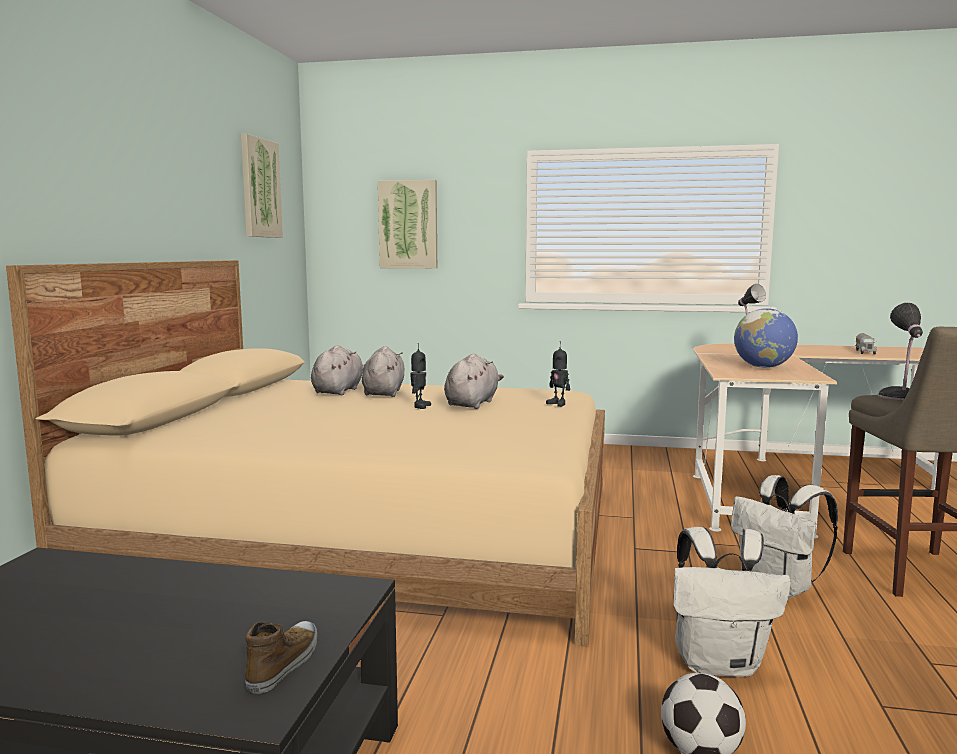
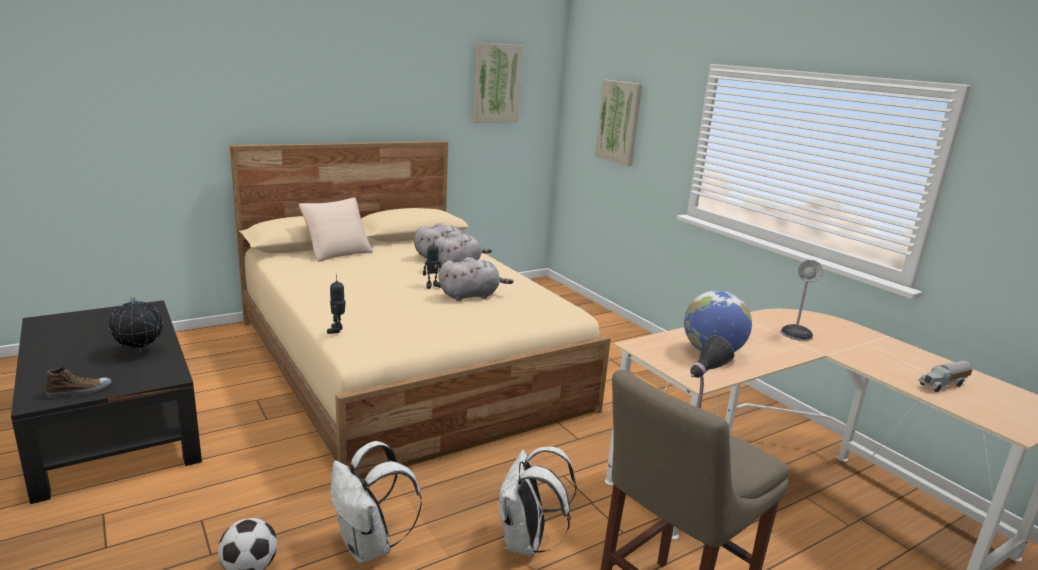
camera: 45 degrees right, 10 degrees up
(214, 594) = (140, 351): none -> globe
(215, 414) = (337, 252): none -> beige pillow
(558, 404) = (510, 318): toy robot -> toy robot (337, 330)

